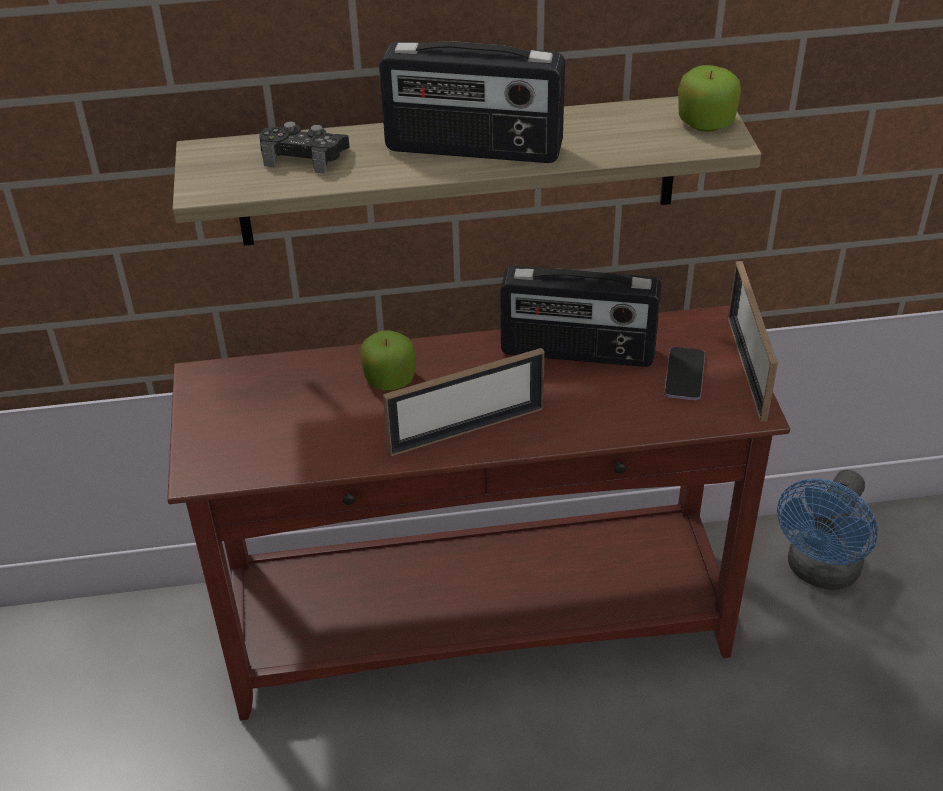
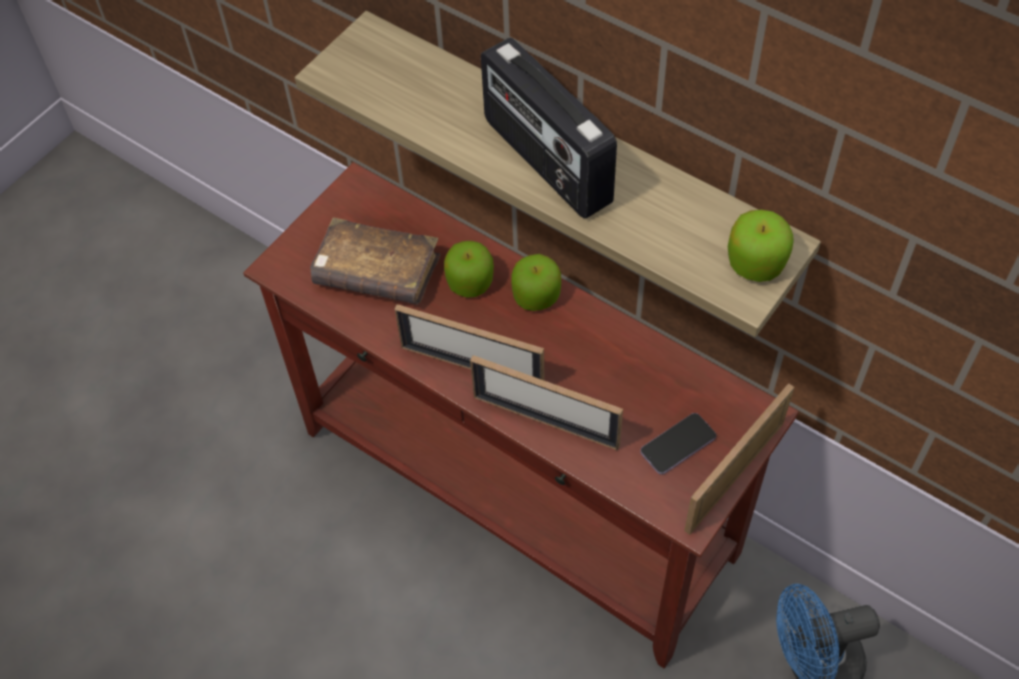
camera: 45 degrees right, 15 degrees up
(299, 421) = (377, 272): none -> brown book
(304, 156) = (426, 85): black game controller -> none
(455, 355) = (536, 295): none -> apple
(572, 425) = (546, 421): none -> picture frame
(577, 352) = (624, 361): radio -> none

